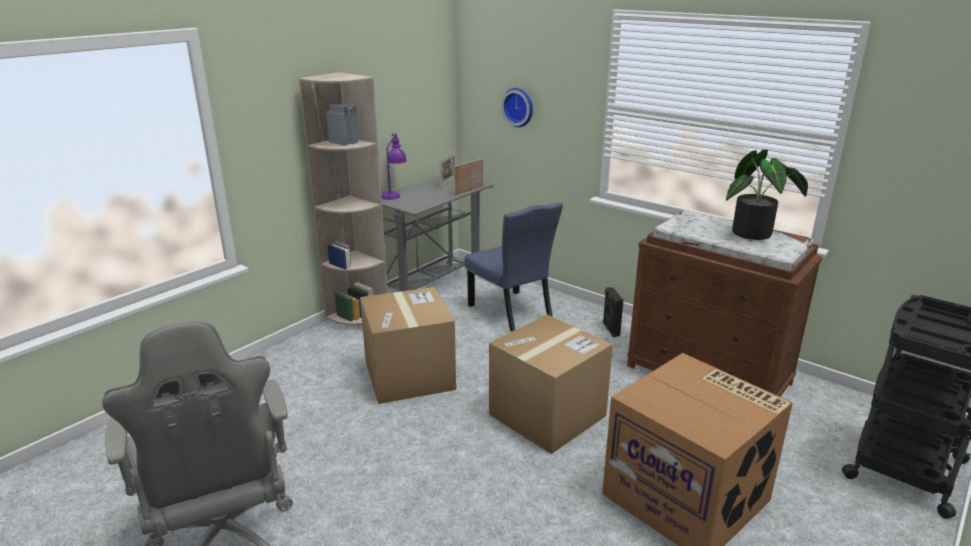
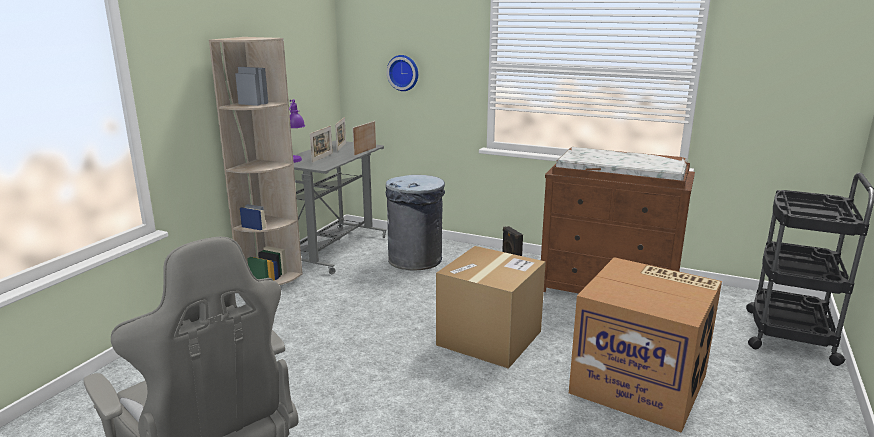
camera: 15 degrees left, 5 degrees down
(409, 375) = (344, 323): cardboard box -> none
(421, 196) = (322, 158): none -> picture frame
(511, 311) = (415, 260): blue chair -> grey trash can
(757, 234) = (642, 158): potted plant -> none

